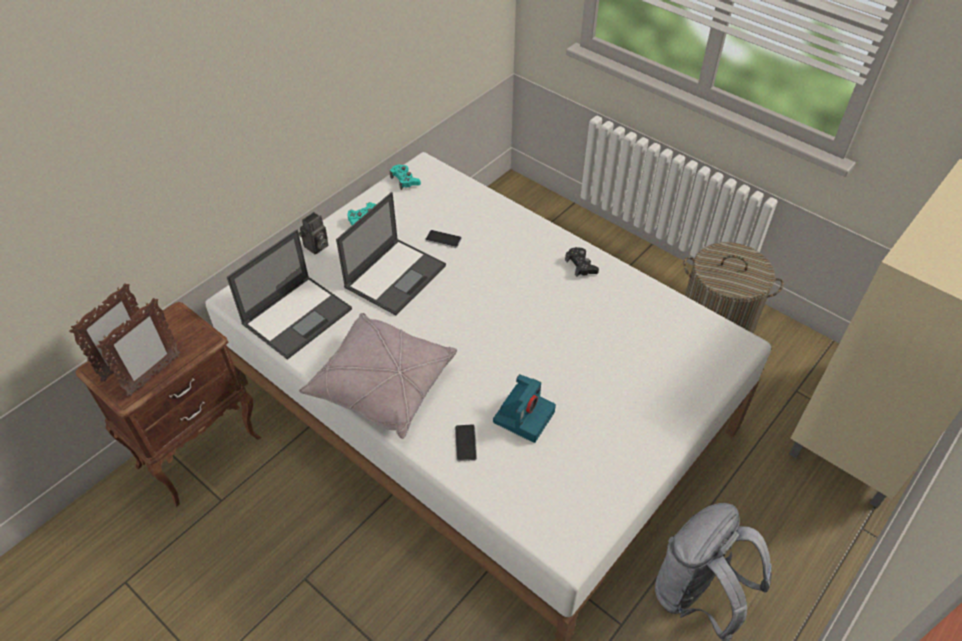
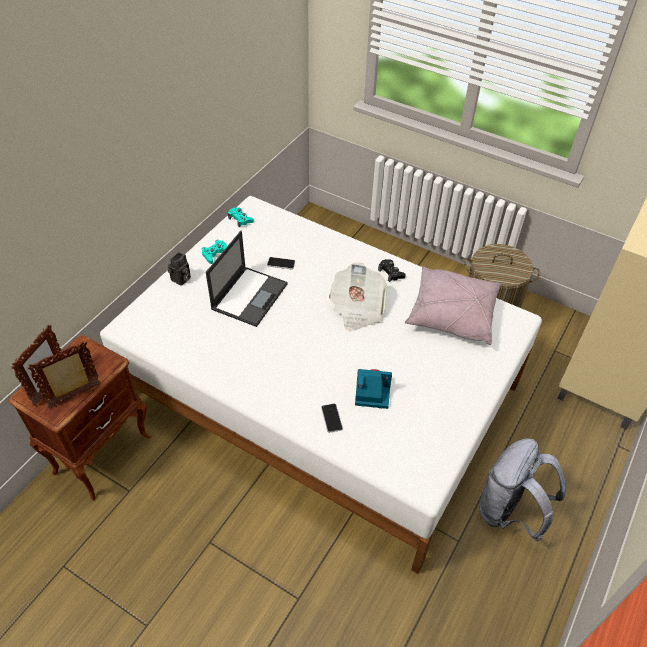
camera: 10 degrees left, 0 degrees up
(154, 375) = (75, 396): picture frame -> picture frame turned 150 degrees counterclockwise
(298, 316) = (179, 336): laptop -> none
(382, 385) = (257, 382): purple pillow -> purple pillow (451, 314)
(524, 415) = (371, 392): camera -> camera turned 105 degrees counterclockwise
(527, 306) = (357, 309): none -> newspaper

